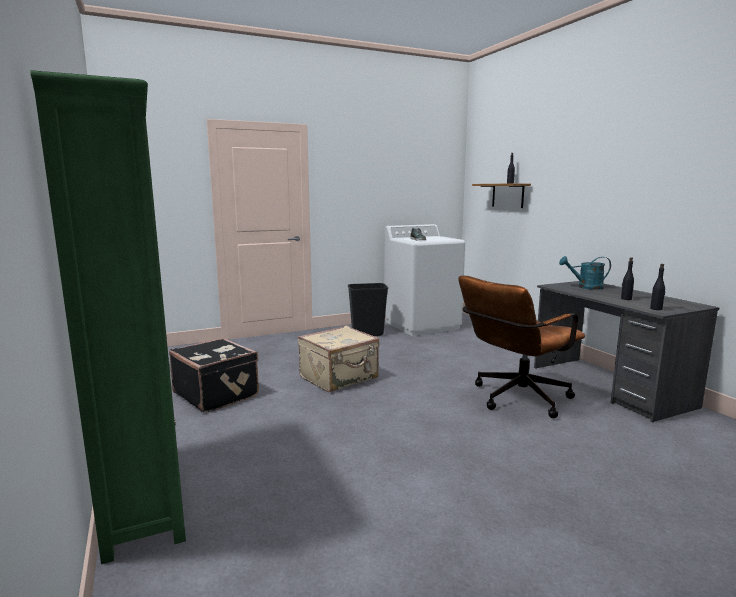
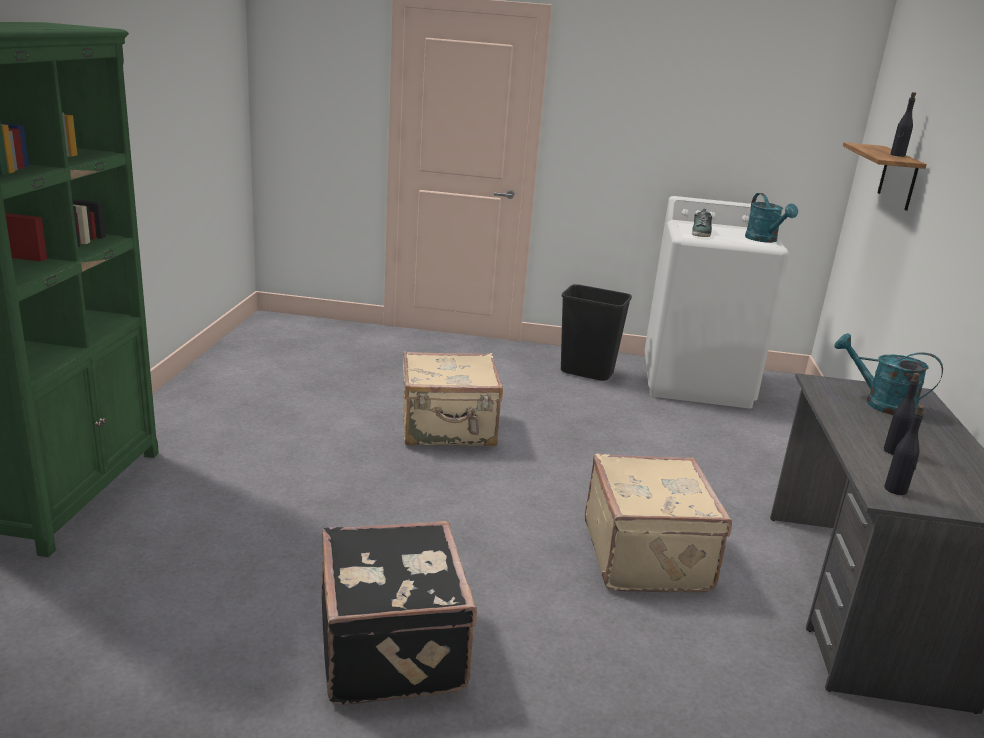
camera: 30 degrees right, 10 degrees up
(217, 394) = (281, 401): black suitcase -> black suitcase (394, 647)
(448, 238) = (764, 240): none -> turquoise watering can
(515, 399) = (648, 556): brown office chair -> beige suitcase

